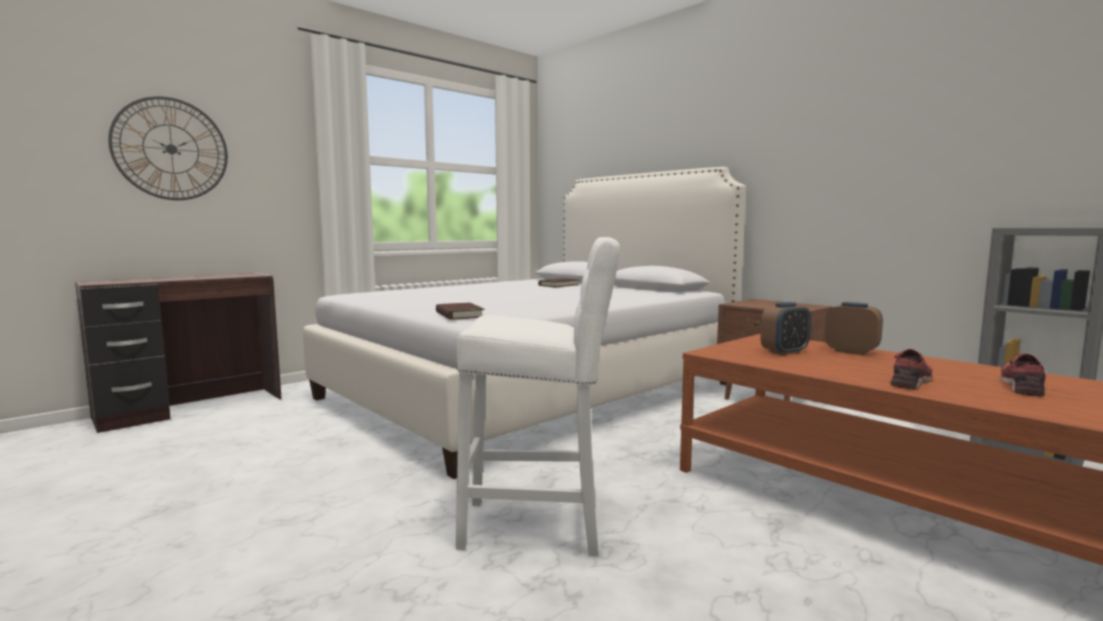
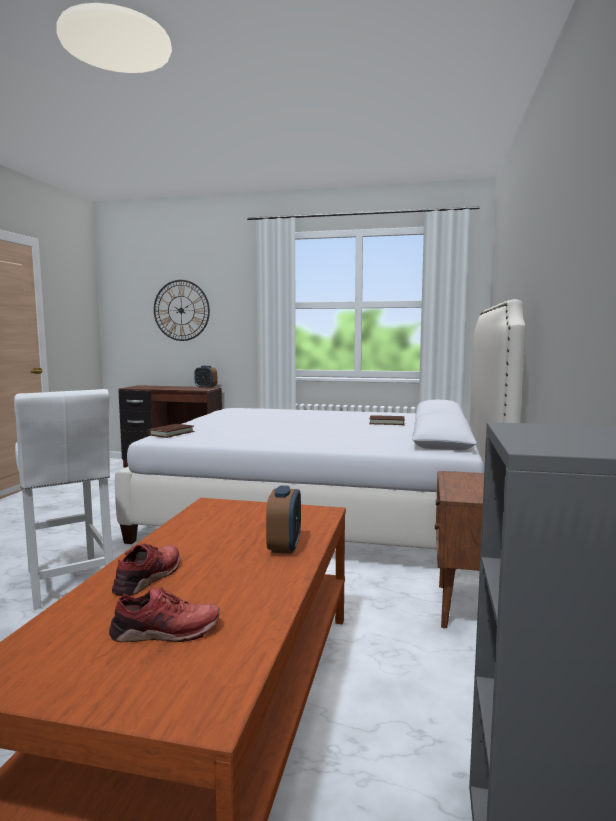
camera: 55 degrees right, 0 degrees up
(784, 352) = (244, 523): alarm clock -> alarm clock (206, 387)
(911, 381) = (149, 577): red shoe -> red shoe turned 75 degrees counterclockwise

